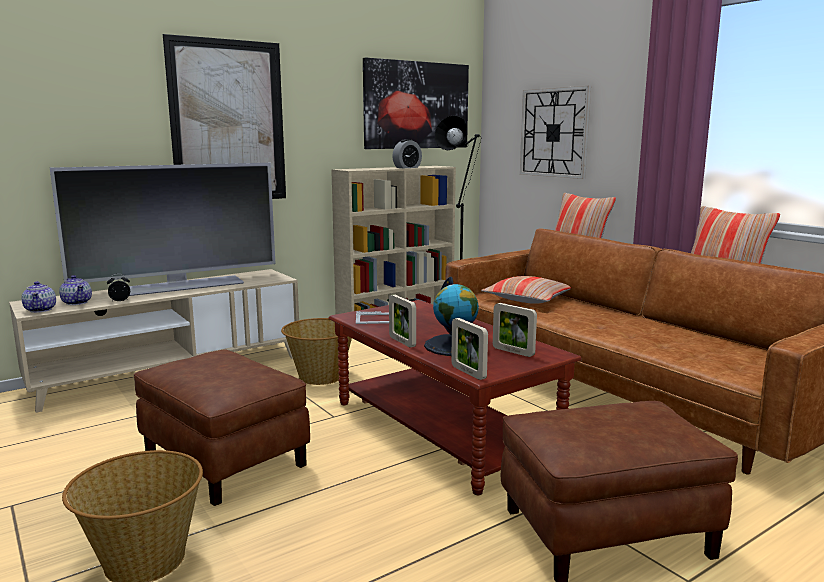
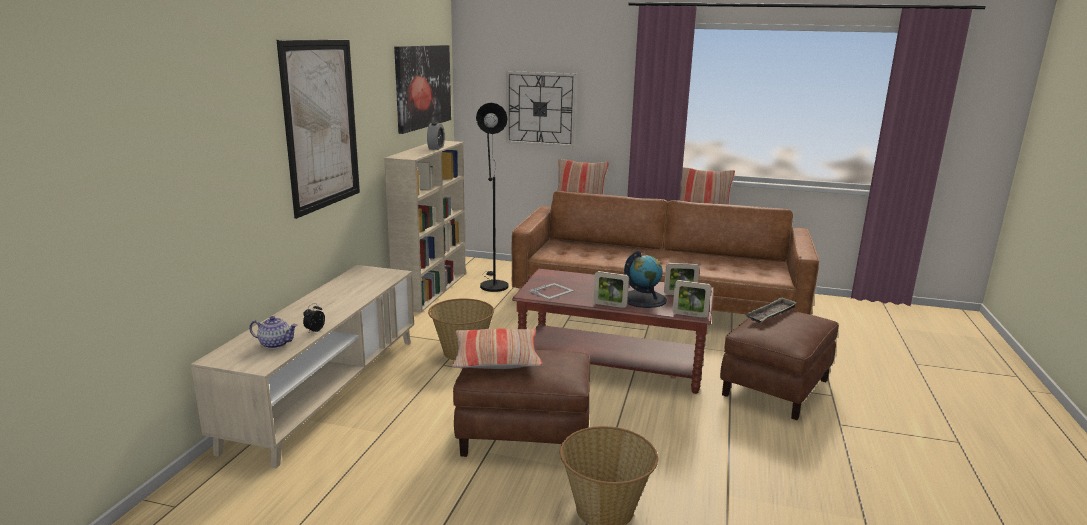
camera: 40 degrees left, 5 degrees up
(41, 309) = (261, 361): teapot -> none
(183, 285) = (326, 300): television -> none
(528, 299) = (578, 250): pillow -> pillow (496, 359)
(620, 409) = (771, 314): none -> tray

